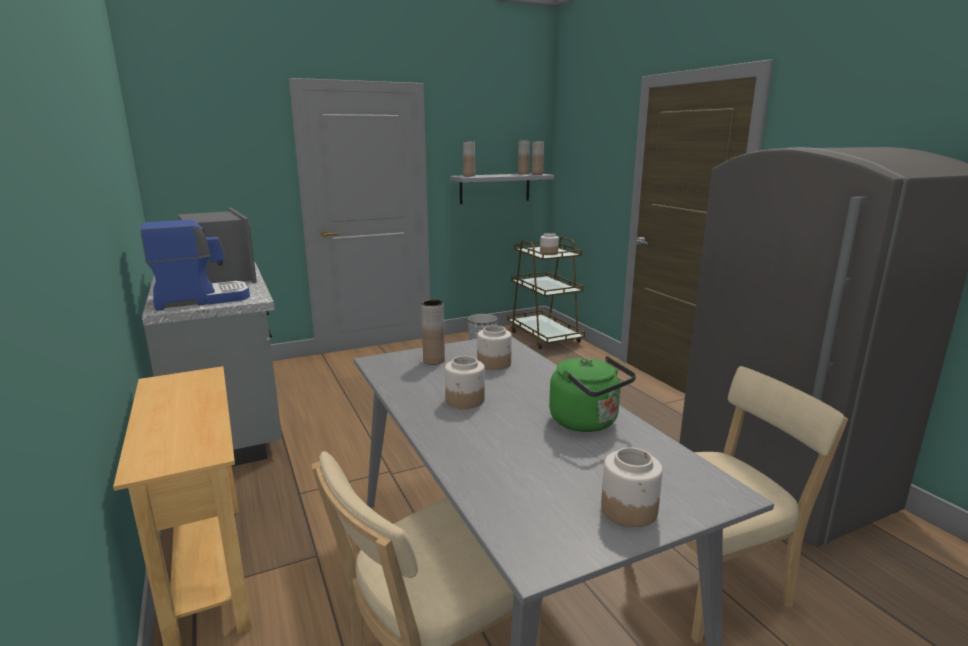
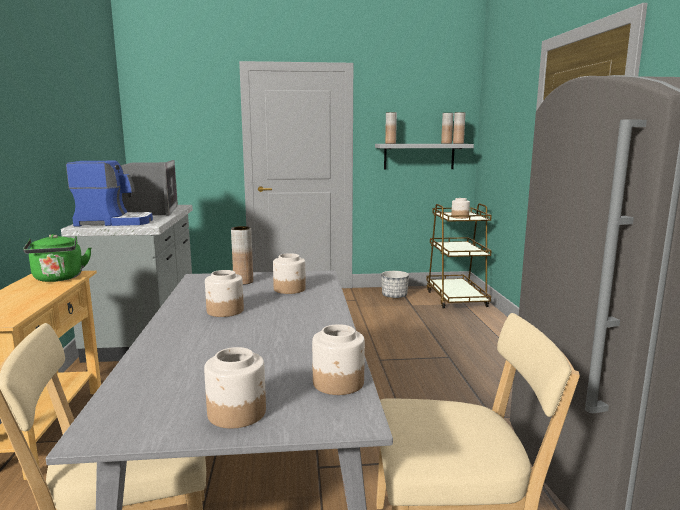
camera: 20 degrees right, 5 degrees down
(587, 422) = (305, 341): green kettle -> green kettle (58, 278)
(672, 461) = (338, 383): none -> jar

